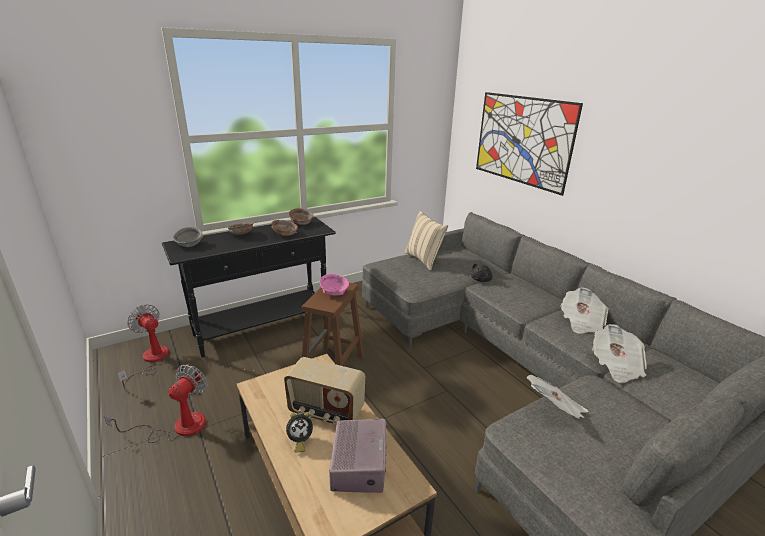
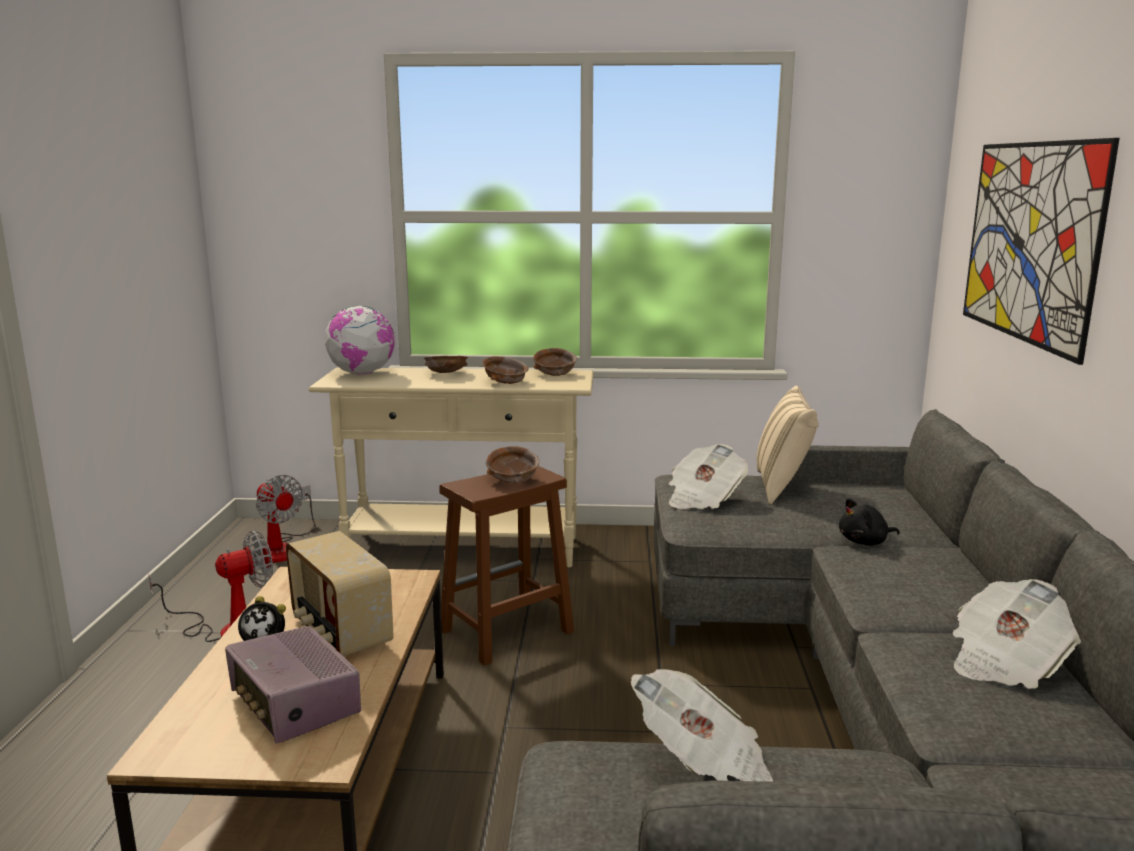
camera: 35 degrees right, 10 degrees down
(151, 360) = (284, 548): fan -> fan turned 150 degrees clockwise
(189, 244) = (362, 373): grey bowl -> globe
(263, 327) = (463, 550): black console table -> beige console table
(334, 292) = (512, 479): pink bowl -> brown bowl
(359, 465) = (295, 705): radio -> radio turned 105 degrees clockwise
(615, 365) = (977, 755): newspaper -> newspaper (703, 498)

